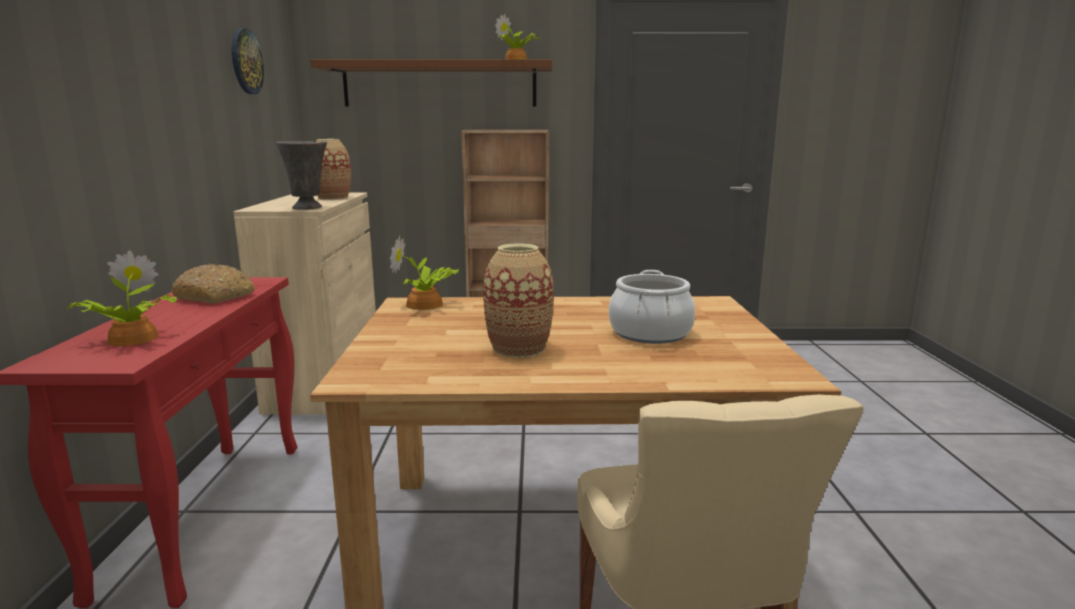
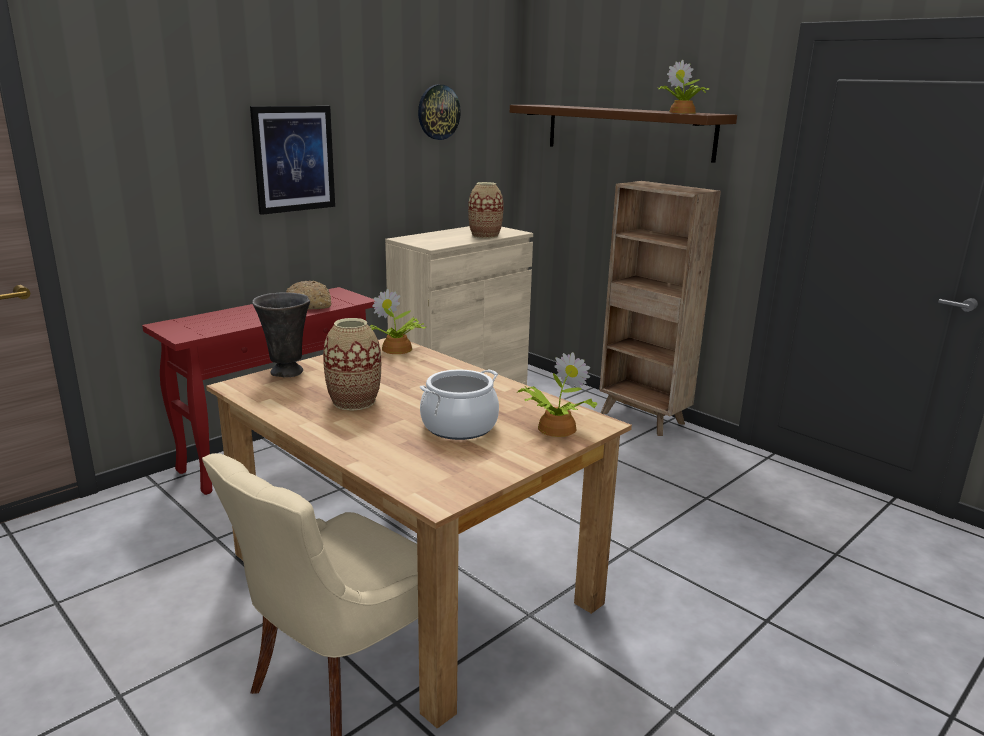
camera: 45 degrees right, 5 degrees up
(130, 339) = (216, 322): potted plant -> potted plant (554, 428)
(136, 101) = (293, 159): none -> picture
(308, 208) = (432, 245): grey vase -> grey vase (287, 373)

